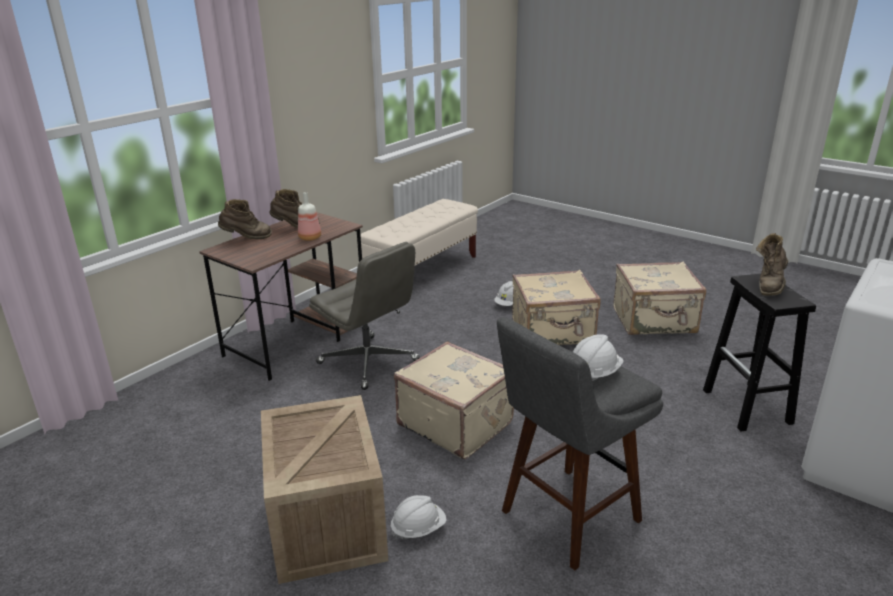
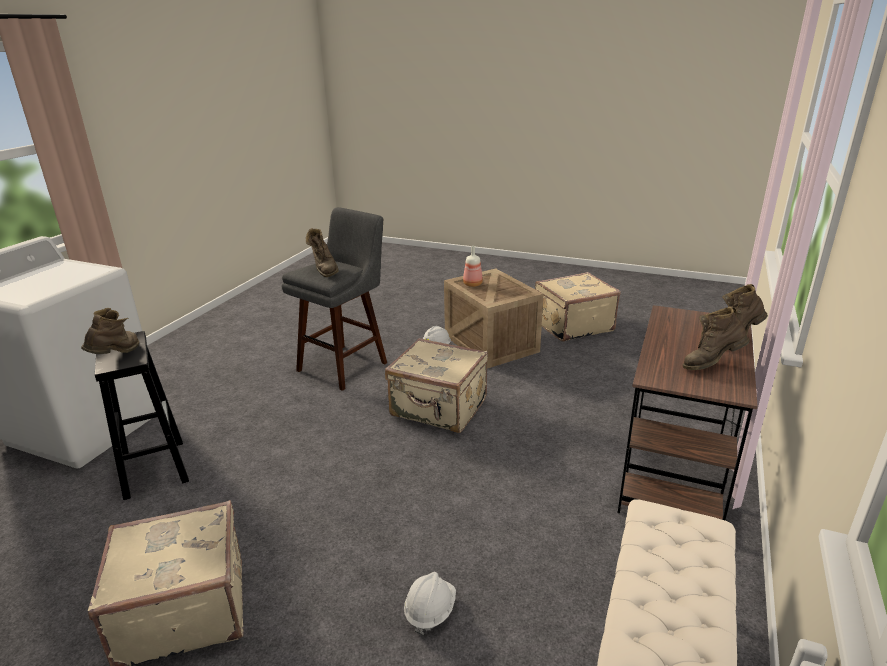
camera: 165 degrees right, 0 degrees up
(310, 238) = (663, 350): bottle -> bottle (472, 284)
(369, 362) = (562, 455): grey office chair -> none
(553, 332) = (353, 548): beige suitcase -> beige suitcase (572, 325)
(593, 373) = (324, 270): white hard hat -> brown boot

